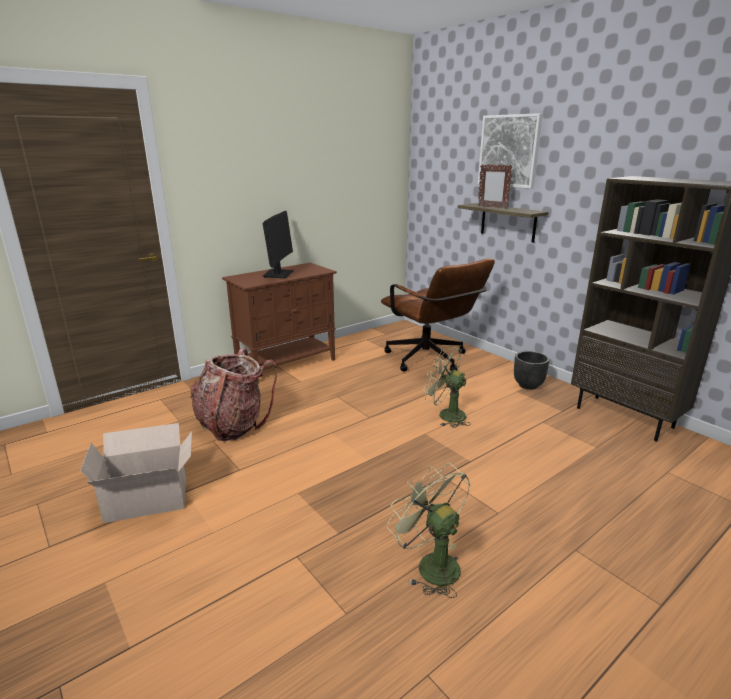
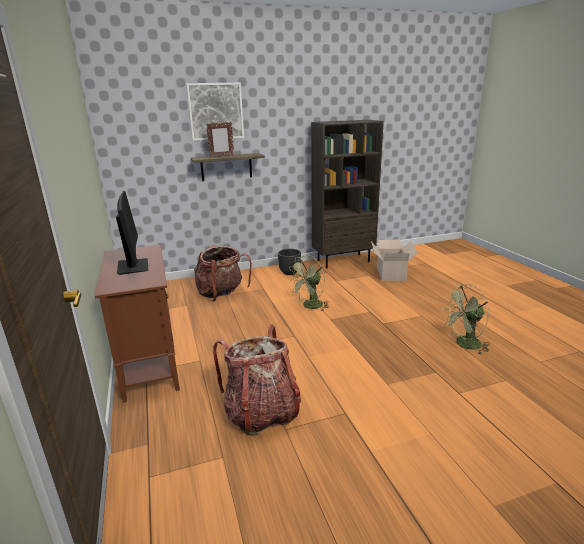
camera: 70 degrees left, 0 degrees up
(149, 499) = (377, 478): cardboard box -> cardboard box (391, 273)
(278, 274) = (133, 267): monitor -> monitor turned 45 degrees clockwise
(430, 361) = (221, 294): brown office chair -> backpack

